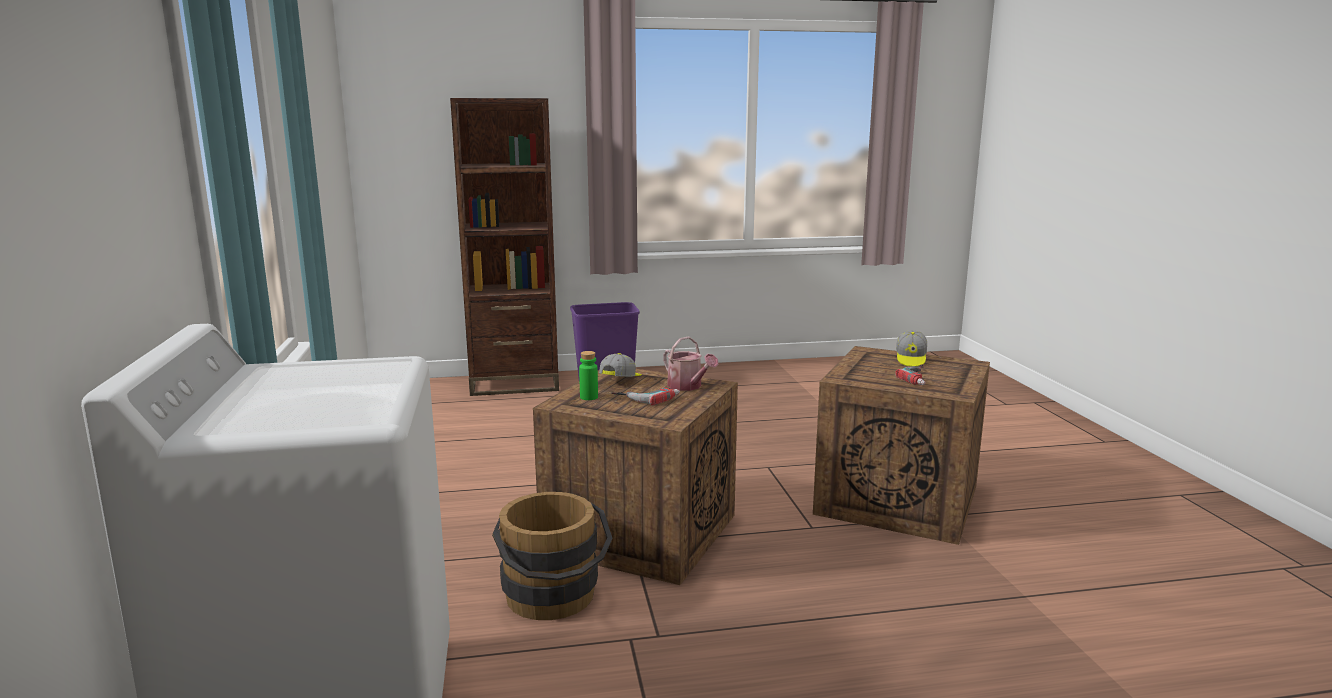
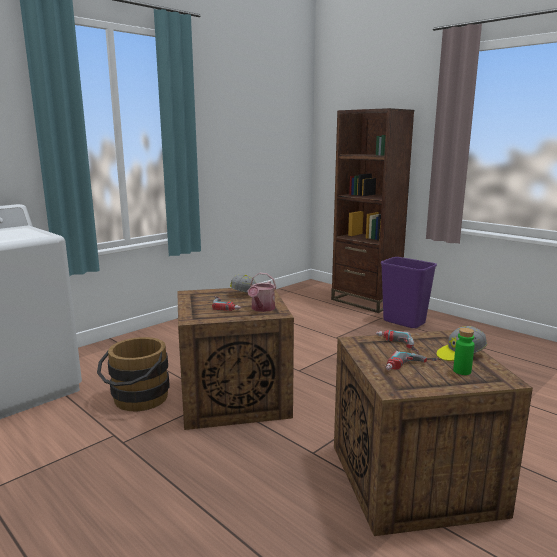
camera: 55 degrees right, 0 degrees up
(589, 397) = (208, 295): green bottle -> green bottle (462, 371)
(867, 370) = (396, 345): none -> power drill

